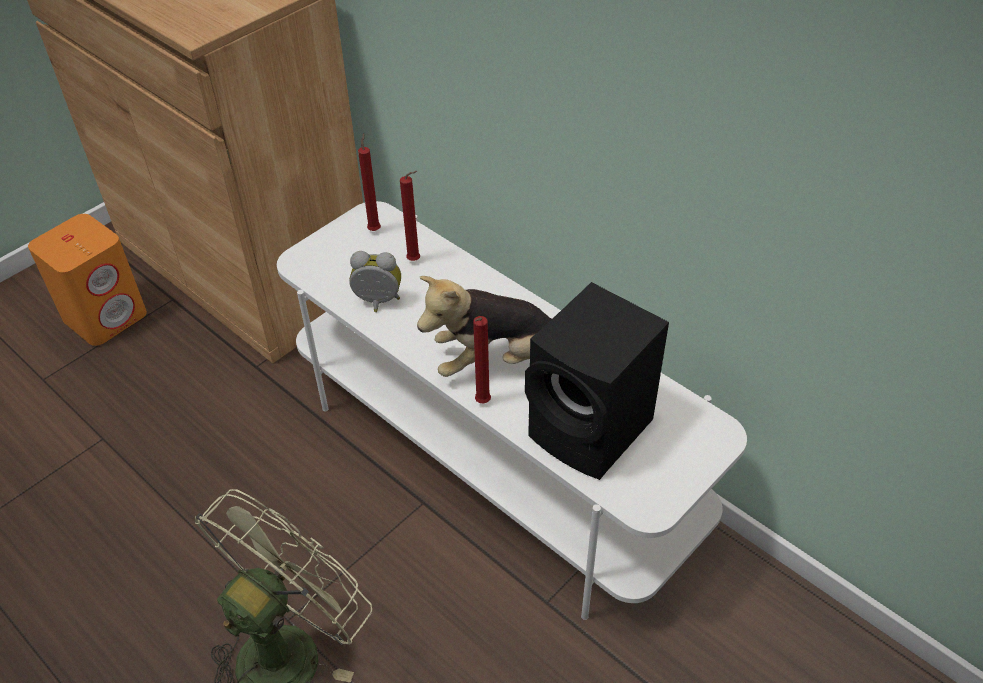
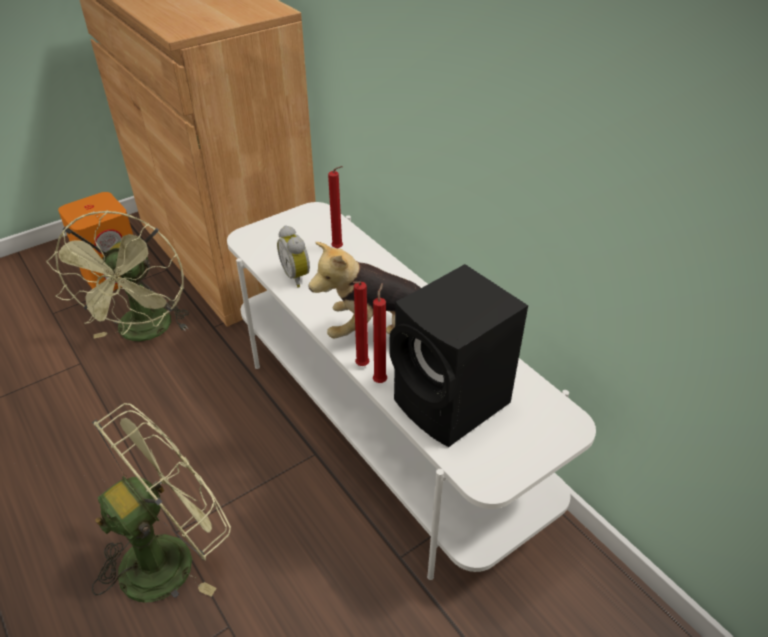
camera: 10 degrees right, 5 degrees down
(171, 388) = (144, 333): none -> green fan
(374, 229) = (313, 222): red candle -> red candle (380, 380)
(377, 303) = (298, 276): alarm clock -> alarm clock turned 135 degrees counterclockwise

